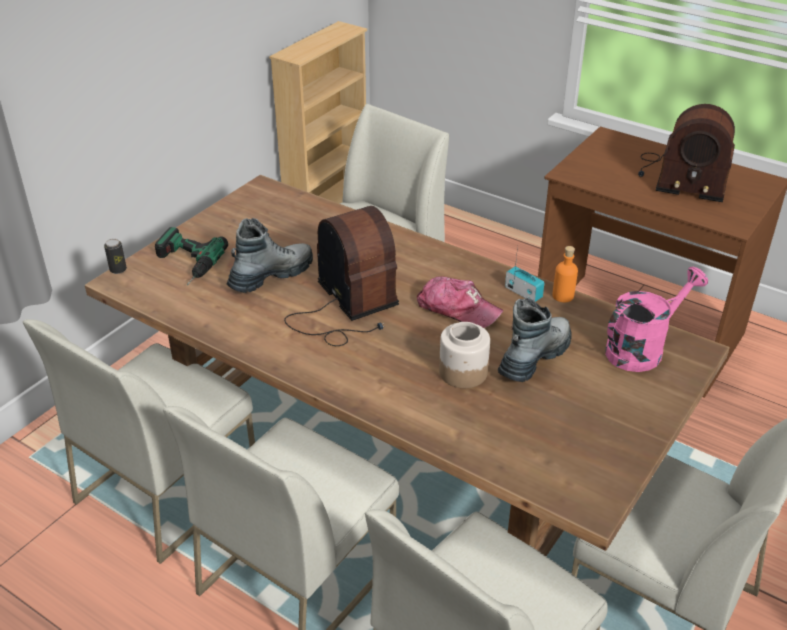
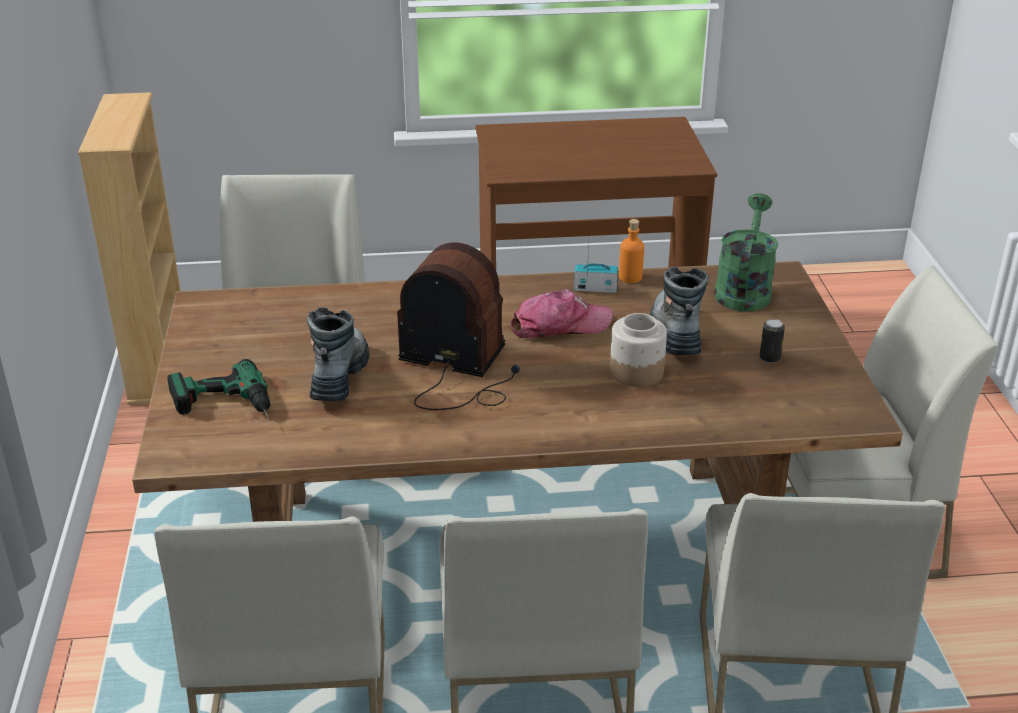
camera: 40 degrees left, 5 degrees down
(118, 270) = (152, 447): can -> can (769, 358)
(642, 349) = (743, 290): pink watering can -> green watering can
(681, 177) = (603, 144): radio -> none

